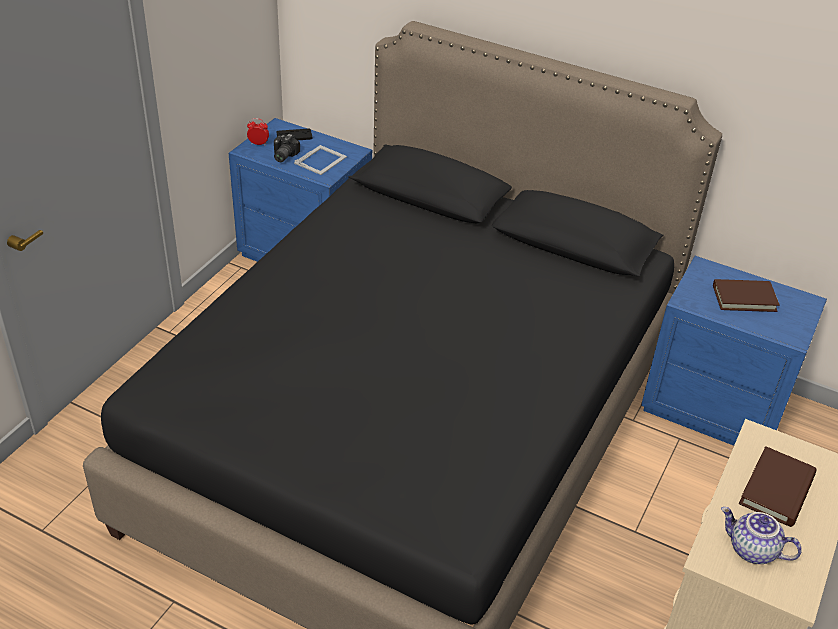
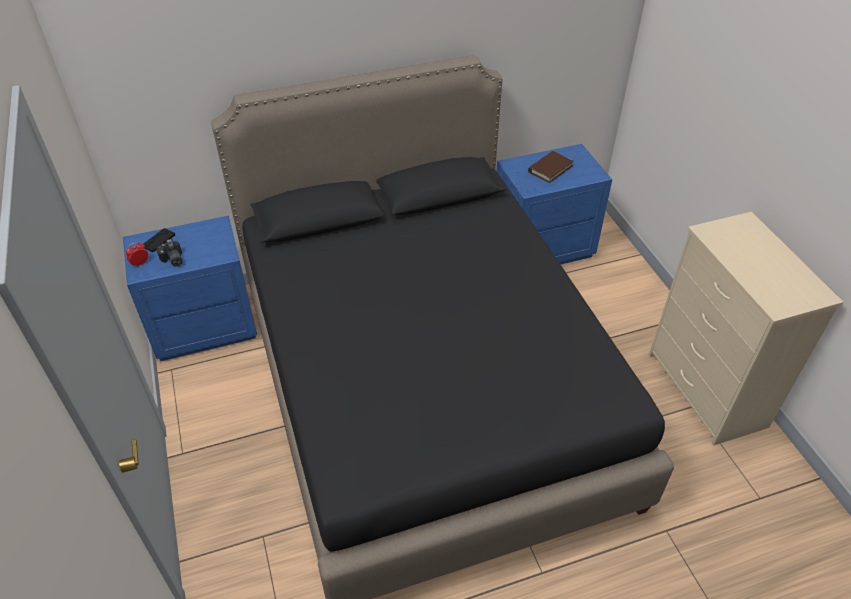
camera: 45 degrees left, 5 degrees up
(321, 160) = (204, 245): picture frame -> none
(751, 550) = (781, 289): teapot -> none
(776, 490) = (747, 251): brown book -> none

